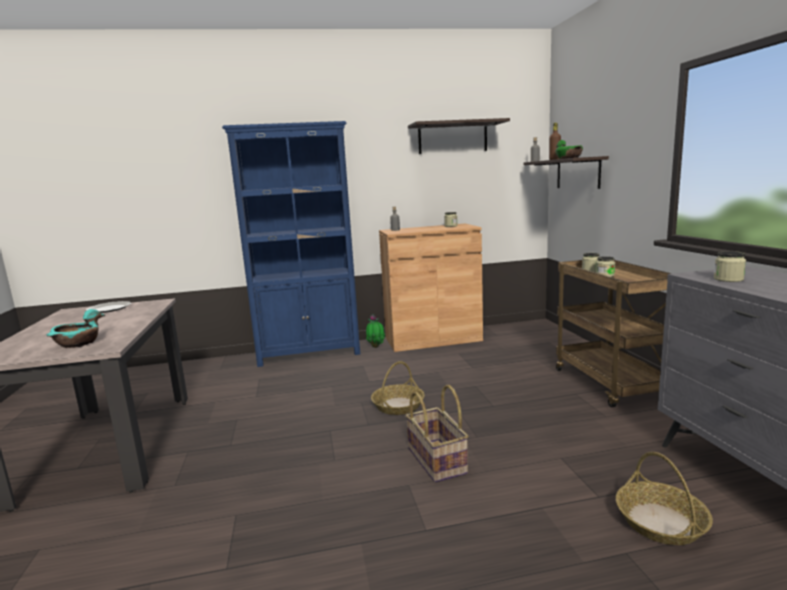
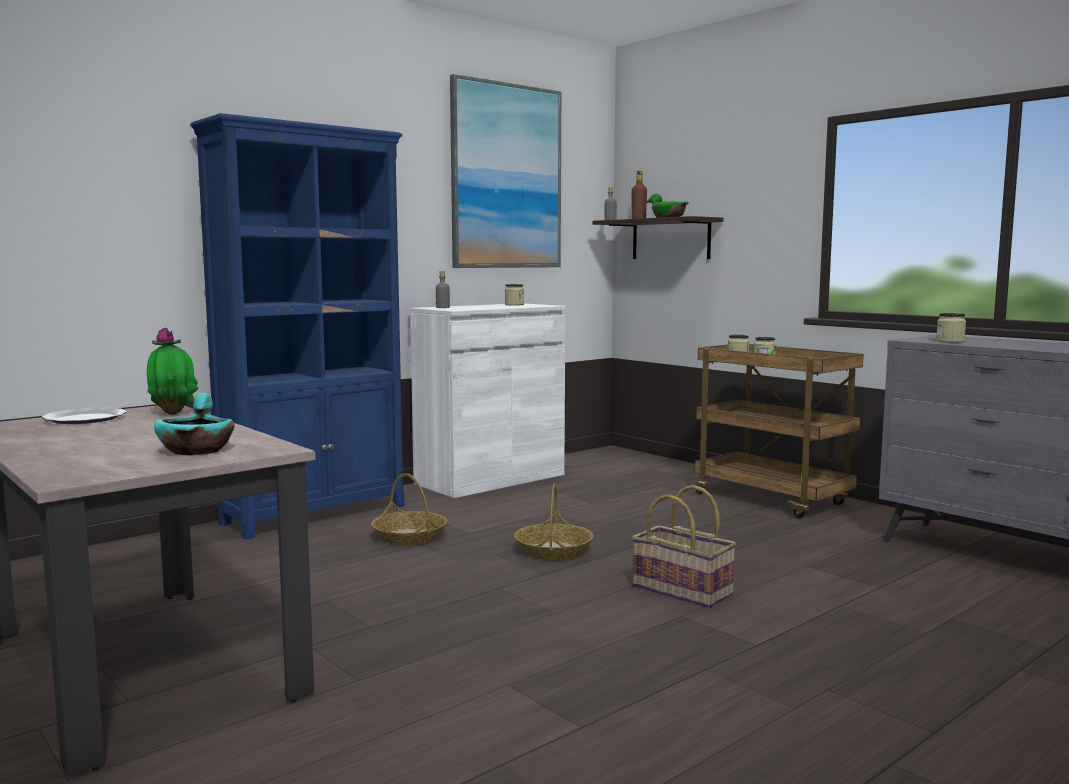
camera: 30 degrees left, 5 degrees down
(376, 346) = (415, 495): potted plant -> potted plant (173, 413)
(433, 339) = (490, 479): brown cabinet -> white cabinet
(452, 138) = (506, 177): shelf -> picture
(661, 522) = (951, 593): basket -> basket (410, 537)

